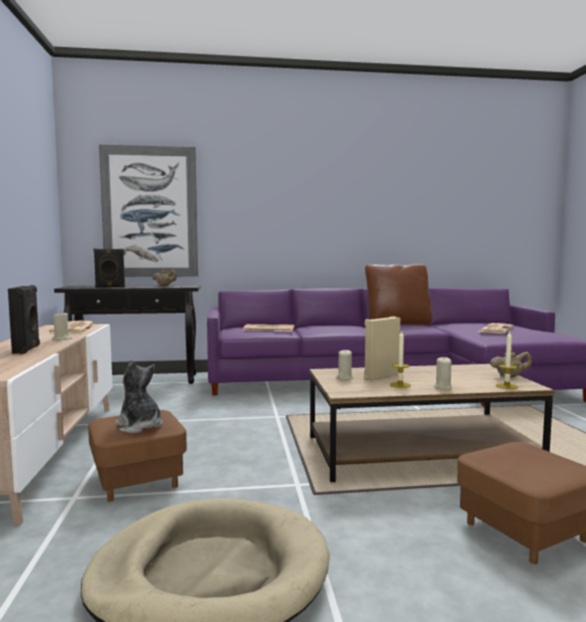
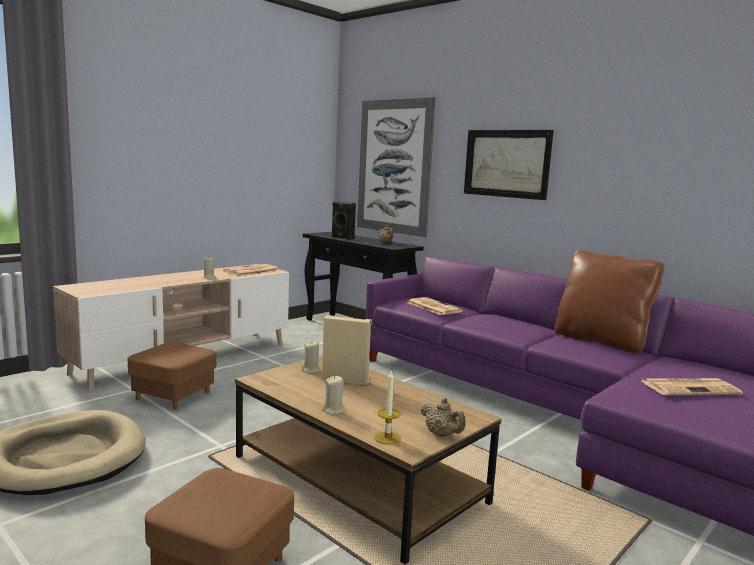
camera: 50 degrees right, 5 degrees up
(27, 349) = (164, 281): black speaker -> none
(139, 426) = (167, 354): plush toy -> none
(275, 206) = (506, 163): none -> picture
(400, 385) = (316, 393): candle -> none

